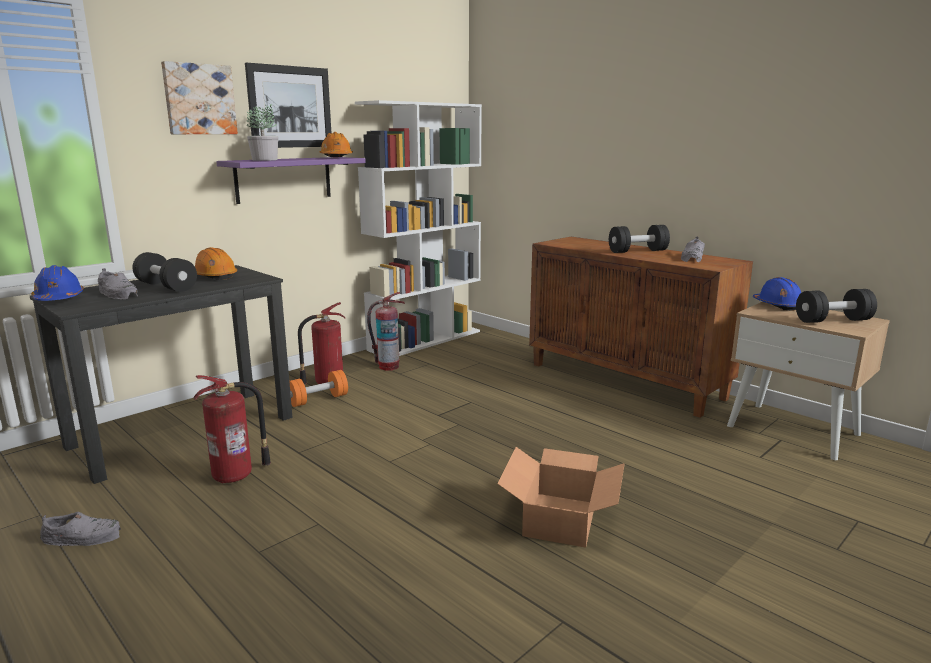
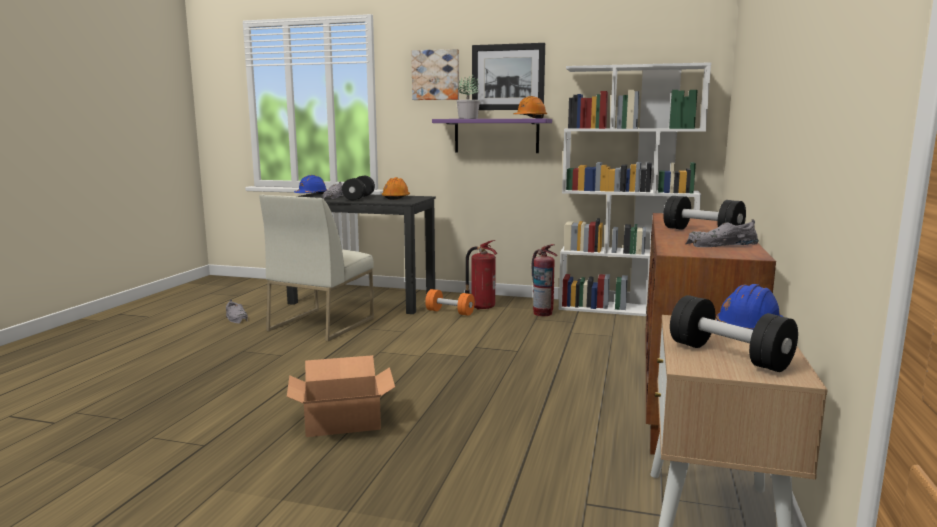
camera: 60 degrees right, 5 degrees down
(236, 476) = (321, 324): fire extinguisher -> white chair

